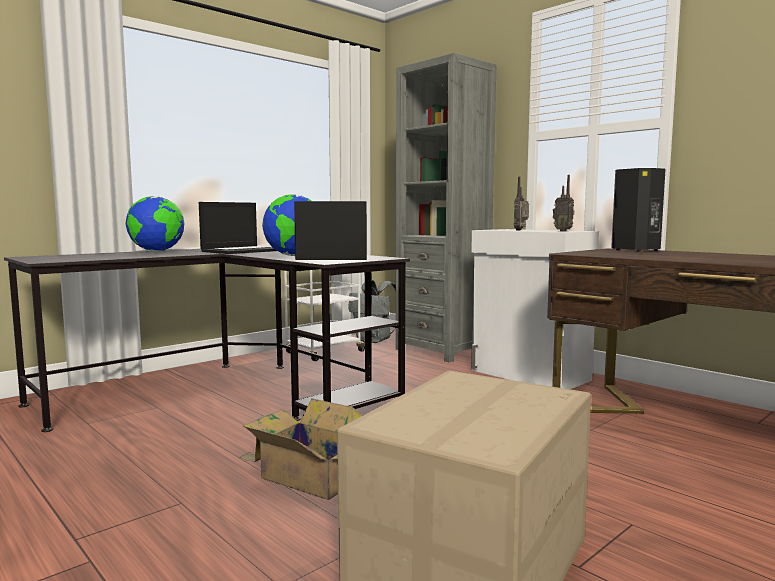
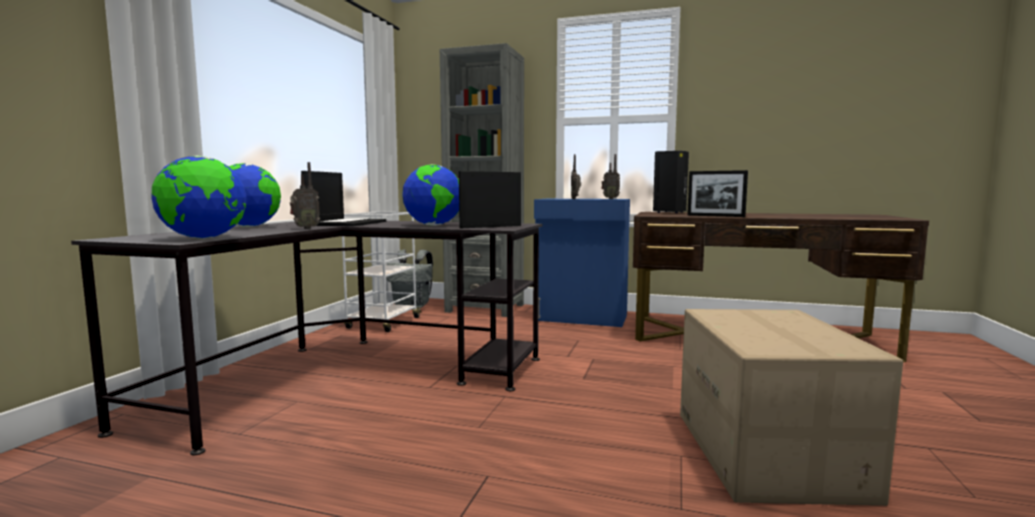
camera: 30 degrees left, 0 degrees up
(69, 259) = (203, 238): none -> globe
(182, 254) = (305, 228): none -> radio
(310, 476) = (556, 424): cardboard box -> none
(529, 375) = (581, 318): white cabinet -> blue cabinet
(655, 257) = (715, 216): none -> picture frame

